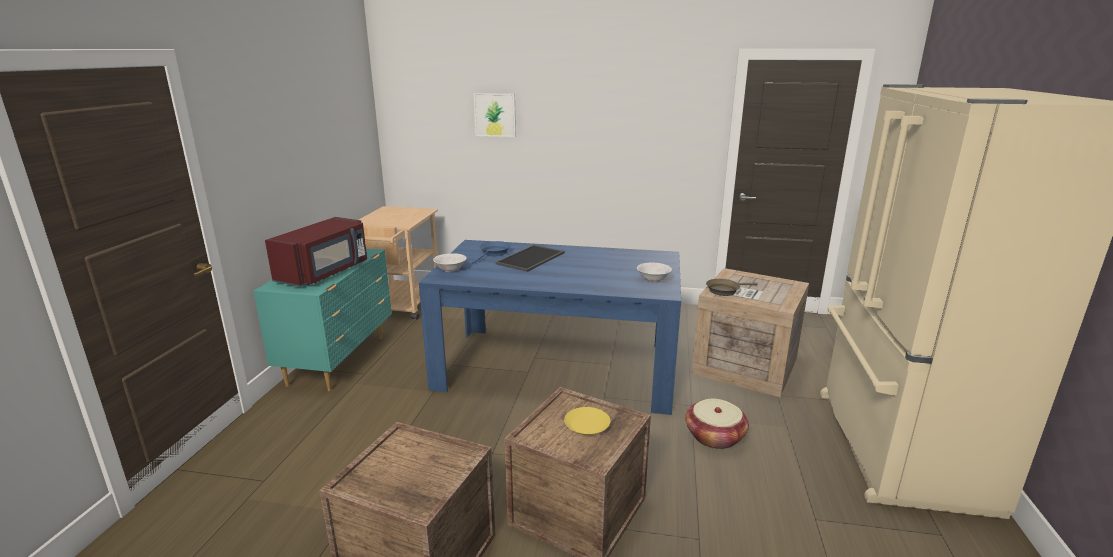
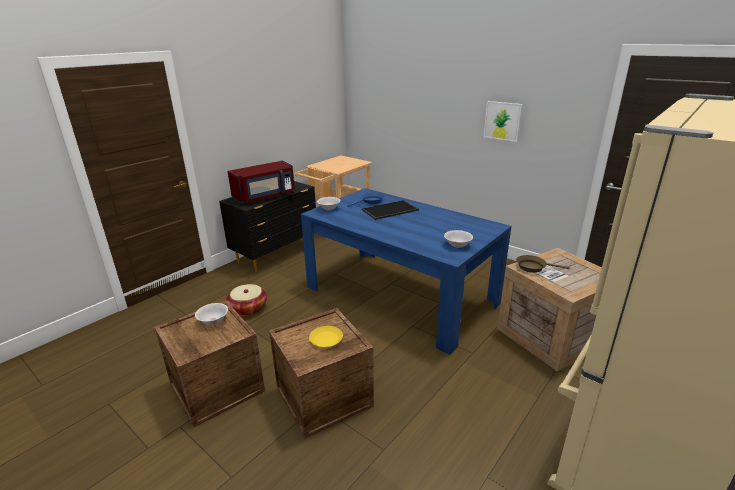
camera: 30 degrees right, 5 degrees up
(339, 360) = (276, 254): turquoise dresser -> black dresser
(407, 453) = (213, 321): none -> white bowl
(495, 115) = (416, 95): picture -> picture (502, 121)
(714, 436) = (467, 382): basket -> basket (248, 308)

